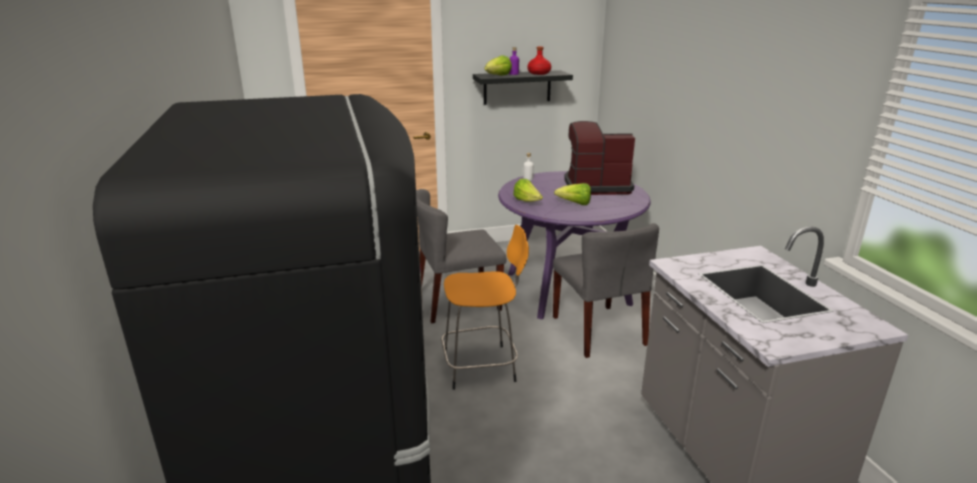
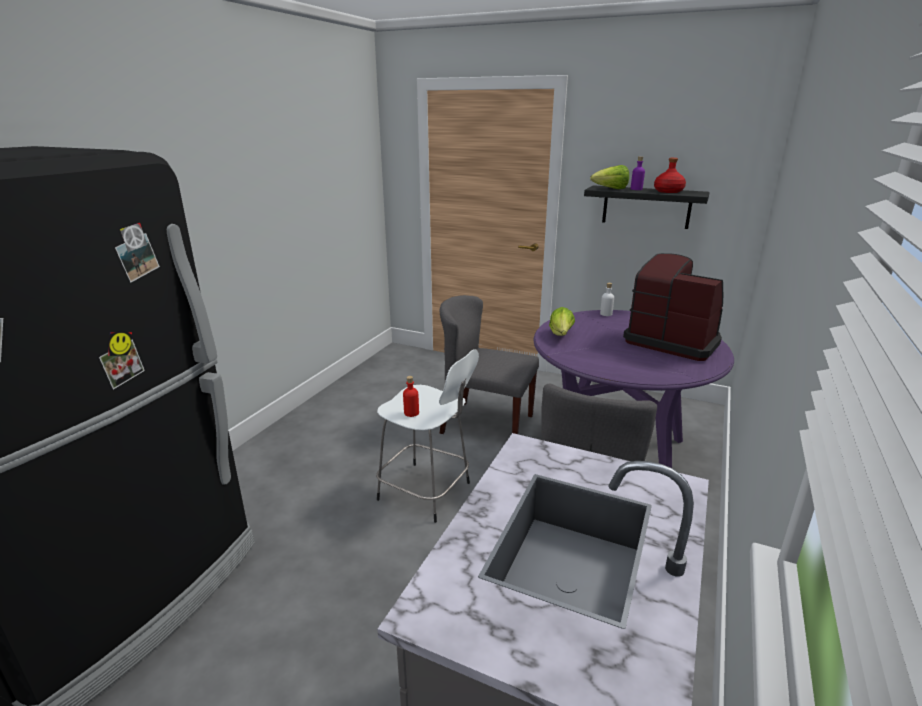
camera: 40 degrees right, 0 degrees up
(482, 294) = (411, 413): none -> red bottle
(482, 366) = (427, 492): orange stool -> white stool
(575, 204) = (609, 352): lettuce -> none

